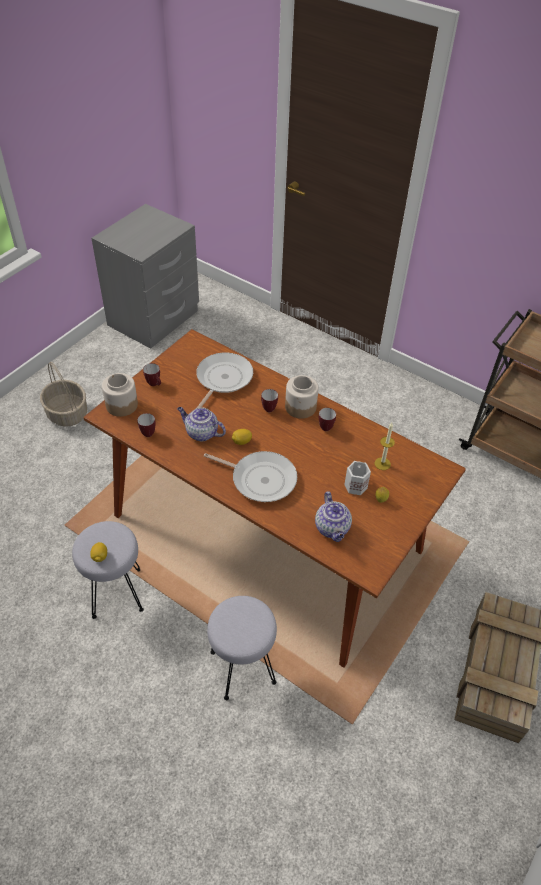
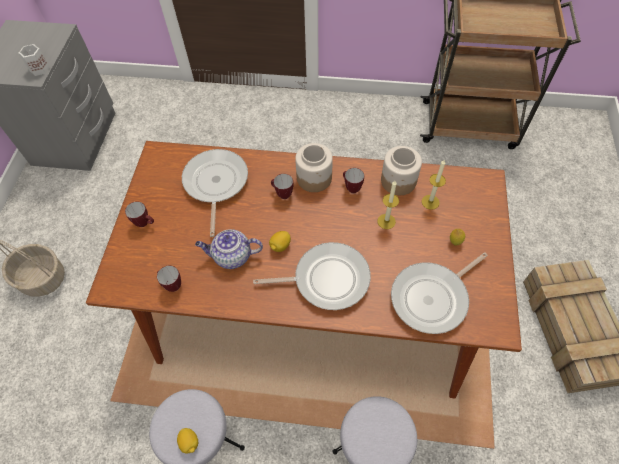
camera: 25 degrees left, 10 degrees up
(121, 405) = (122, 266): jar -> jar (398, 181)
(332, 528) = (432, 298): teapot -> frying pan
(335, 461) = (386, 221): none -> candle
(355, 485) = (421, 238): white mug -> white mug (39, 68)

